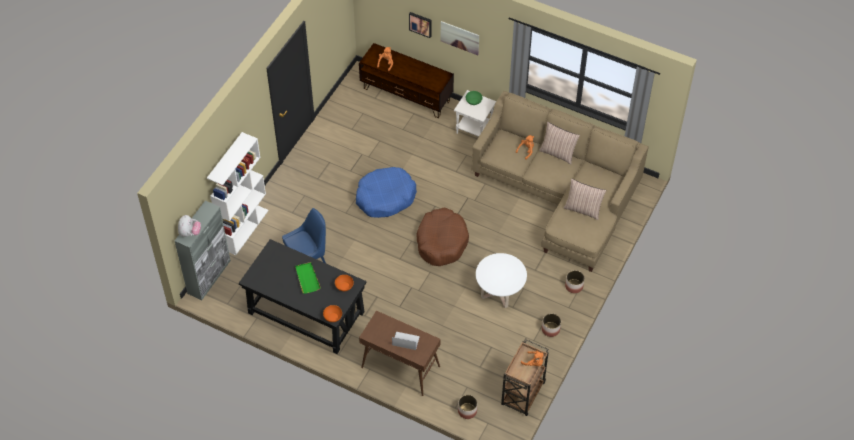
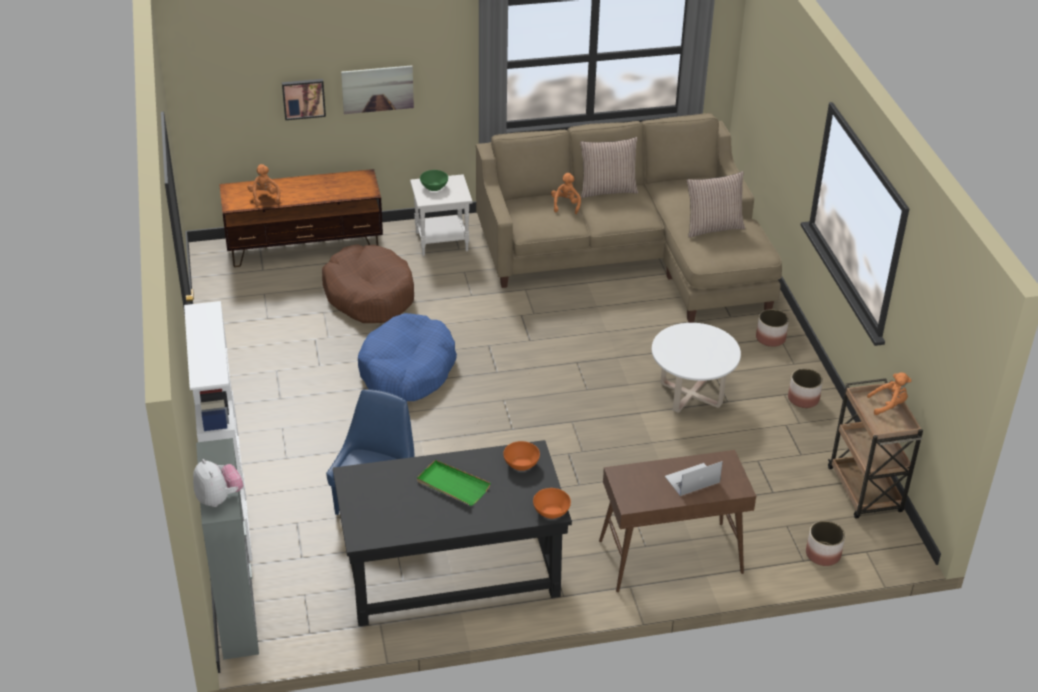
camera: 40 degrees left, 15 degrees down
(441, 242) = (546, 380): brown dog bed -> brown dog bed (369, 295)

